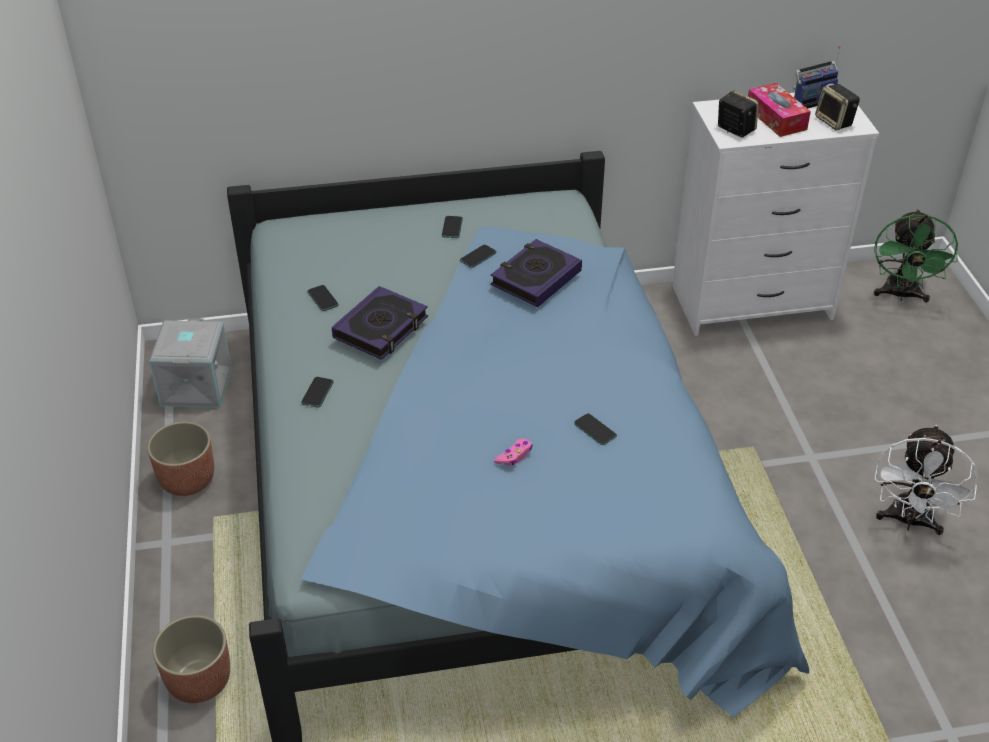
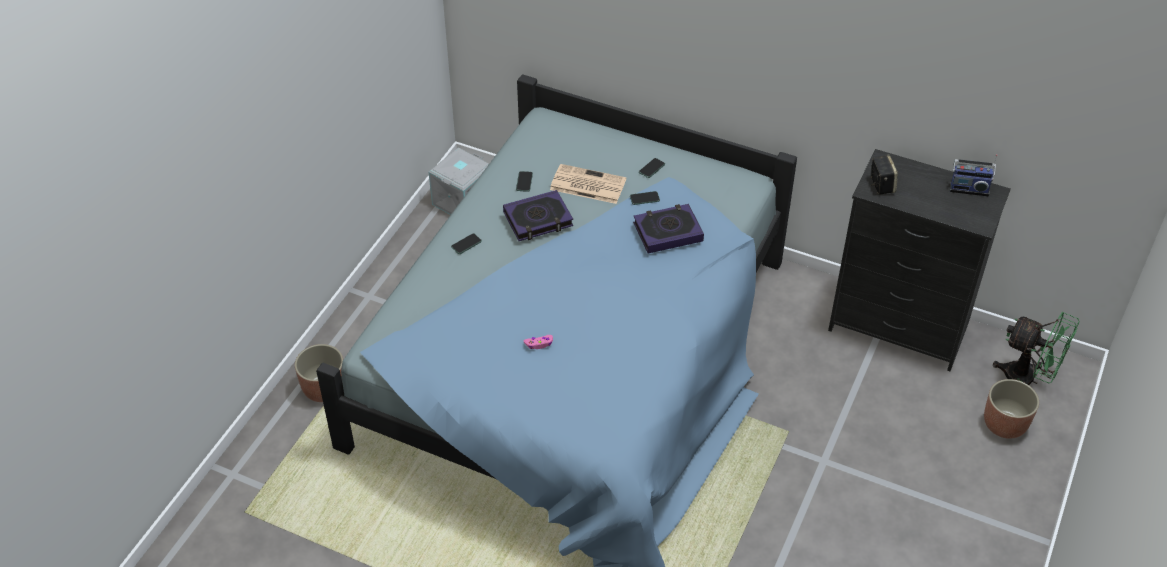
camera: 35 degrees right, 5 degrees up
(188, 480) = (410, 262): planter -> planter (1005, 424)
(397, 272) = (586, 185): none -> newspaper
(595, 430) = (603, 353): phone -> none
(752, 303) = (898, 327): white dresser -> black dresser
(776, 118) = (923, 190): tissue box -> none
(835, 122) = (966, 213): speaker -> none
(900, 295) = (1027, 380): green fan -> green fan turned 105 degrees counterclockwise
(909, 521) = (847, 541): white fan -> none

